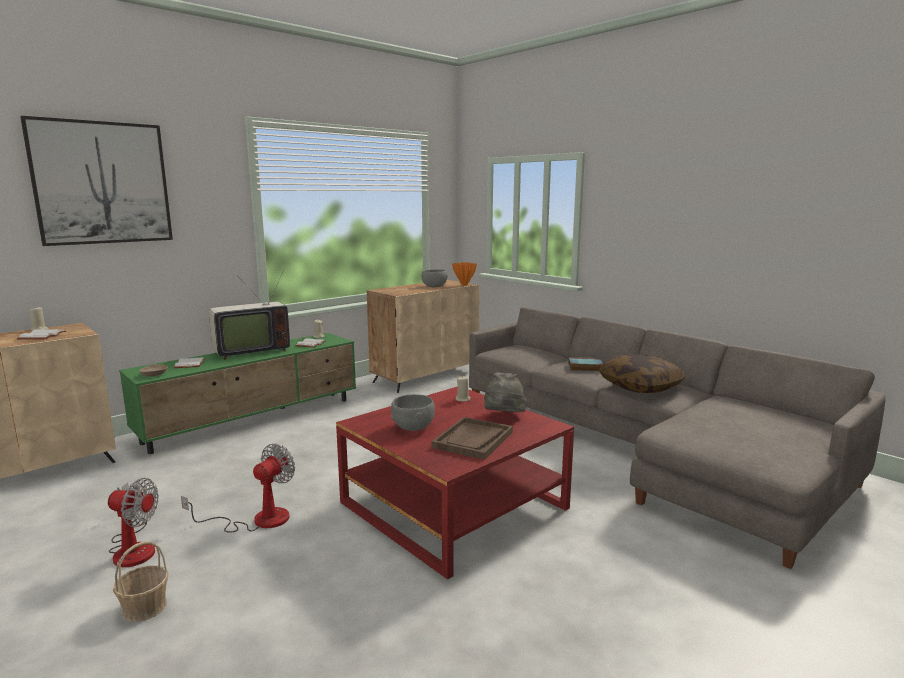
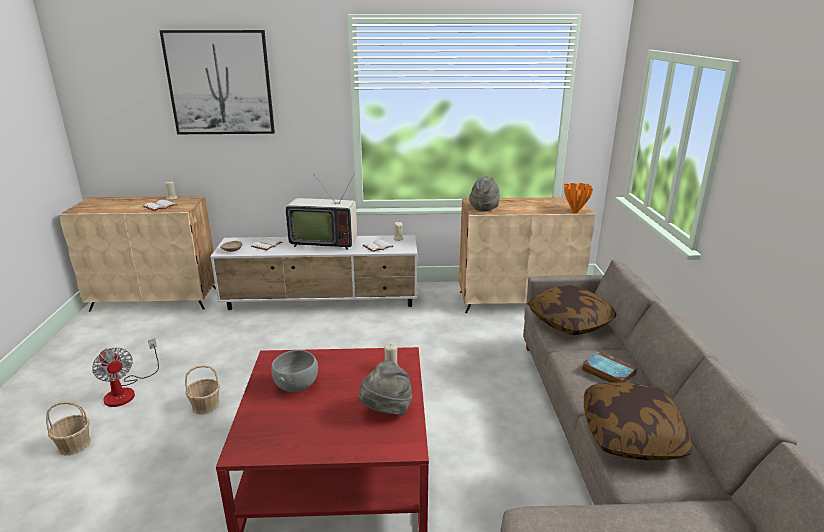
camera: 40 degrees right, 10 degrees up
(254, 420) = (322, 302): green tv stand -> white tv stand
(258, 520) = (205, 405): fan -> basket
(397, 291) = (484, 207): none -> grey hat
(434, 286) = (537, 207): grey bowl -> none
(473, 440) = (312, 427): brown tray -> none
(522, 354) = (569, 322): none -> pillow

